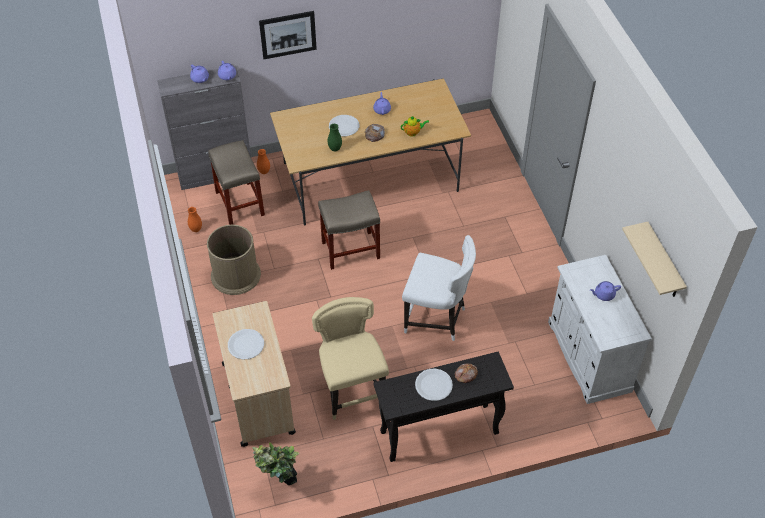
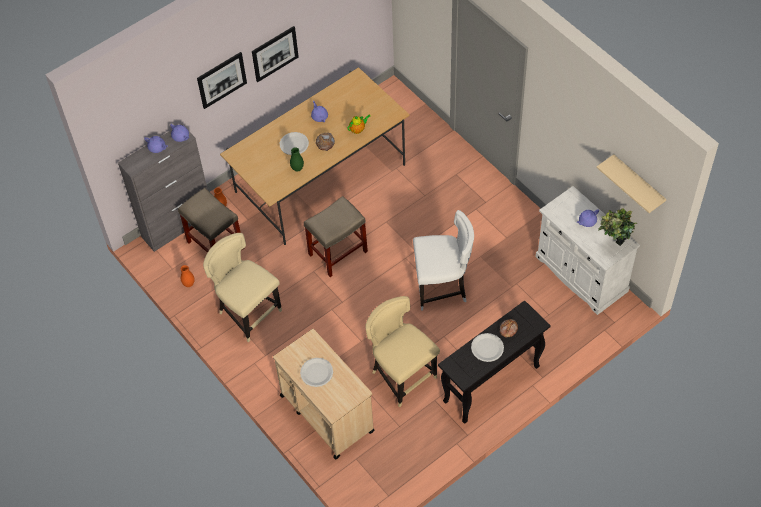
camera: 20 degrees left, 5 degrees up
(236, 275) = (248, 313): brown trash can -> beige chair
(280, 484) = (383, 477): potted plant -> potted plant (612, 248)
(353, 29) = (275, 53): none -> picture

